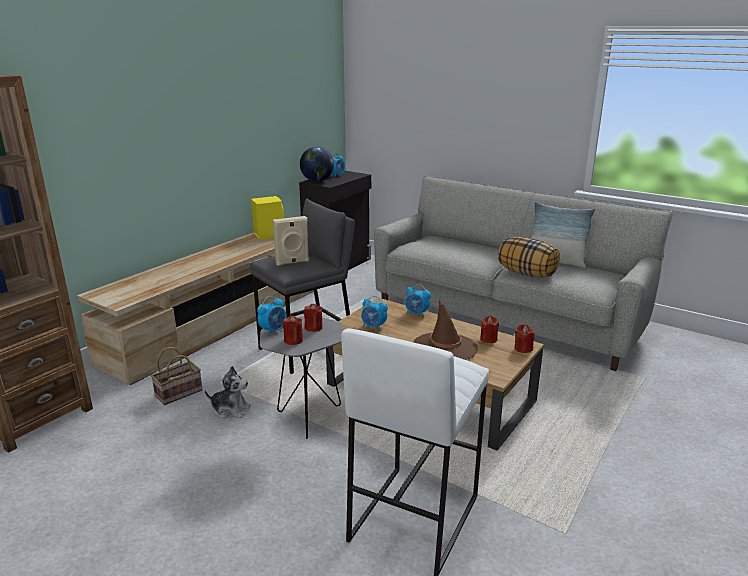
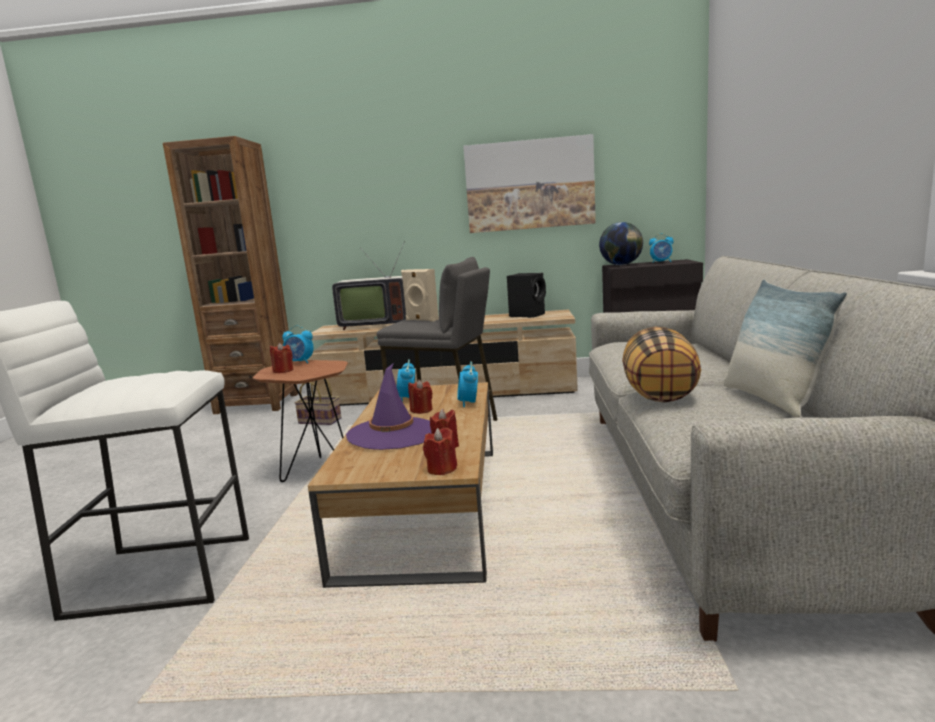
camera: 60 degrees right, 10 degrees down
(151, 278) = (375, 325): none -> television
(230, 409) = (309, 442): plush toy -> none
(250, 117) = (529, 185): none -> picture
(268, 235) = (528, 315): yellow speaker -> black speaker
(306, 419) = (316, 471): grey side table -> brown side table
(313, 327) = (318, 368): red candle -> red candle (421, 410)
(445, 347) = (393, 434): brown hat -> purple hat

